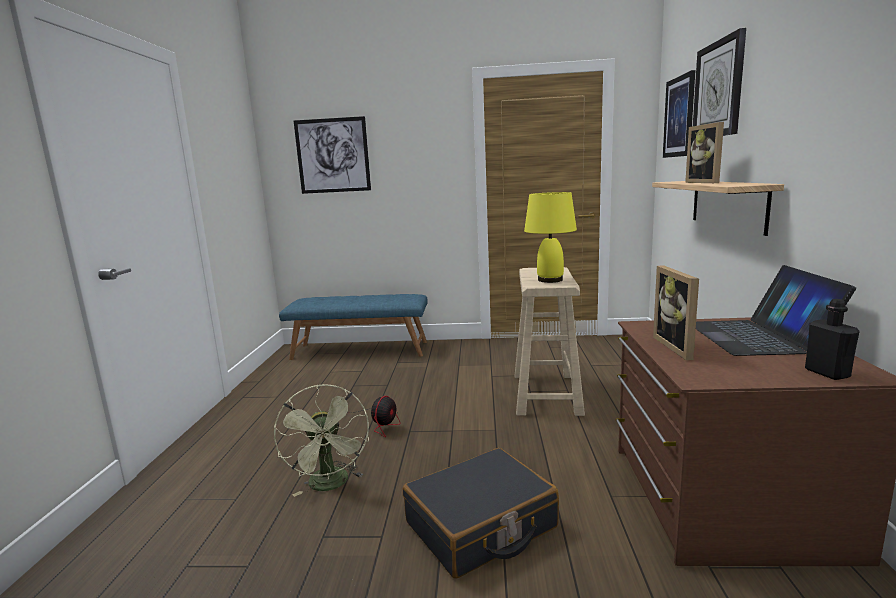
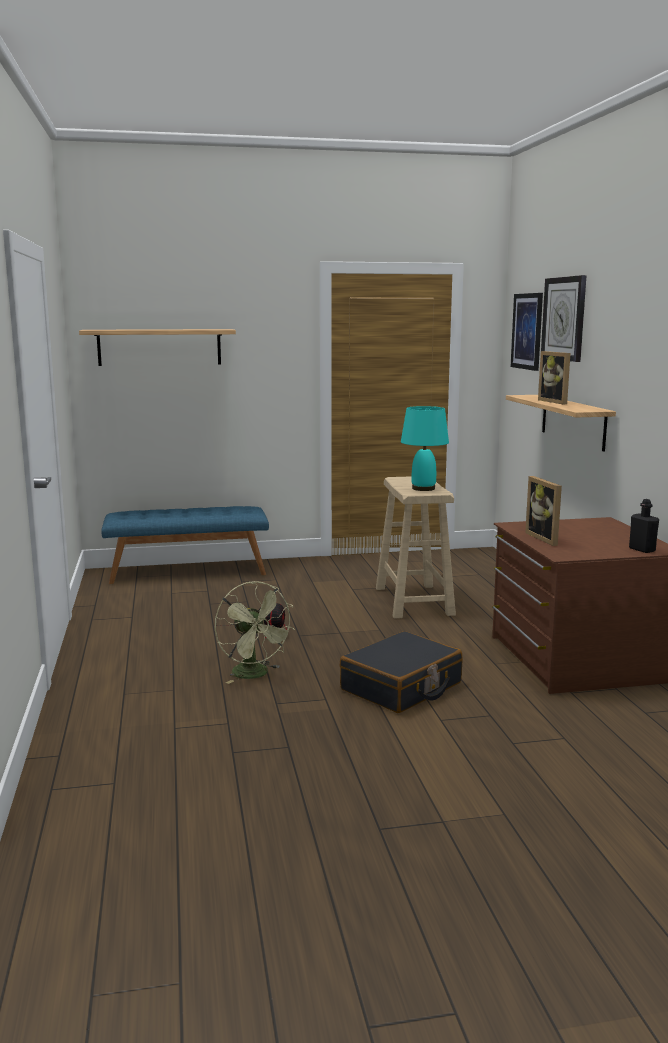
camera: 15 degrees left, 0 degrees up
(333, 155) = (159, 347): picture -> shelf
(550, 280) = (423, 488): yellow table lamp -> turquoise table lamp
(758, 336) = (599, 530): laptop -> none

